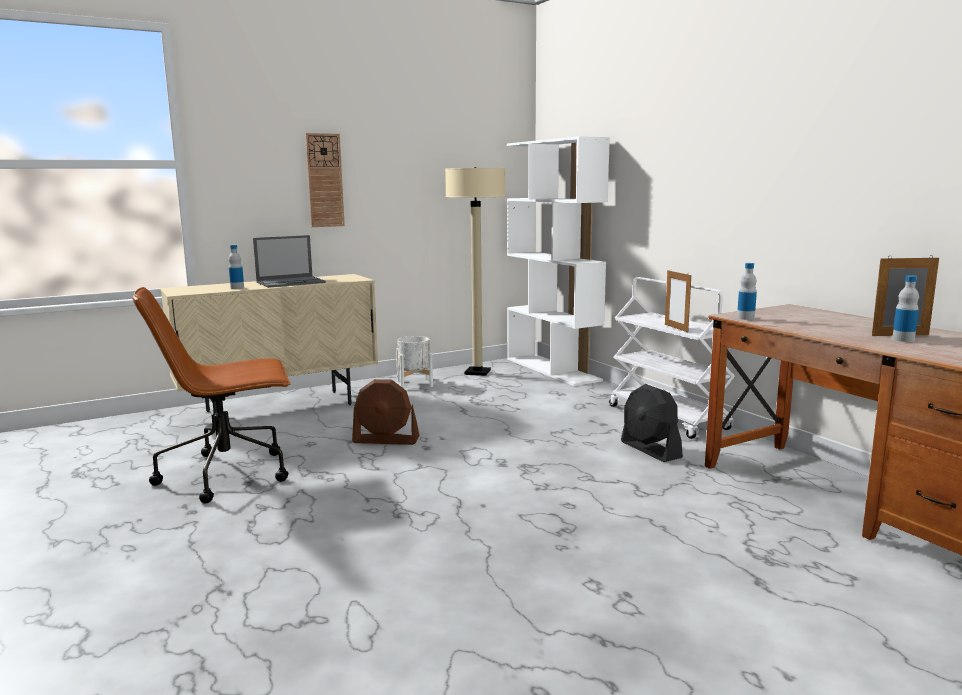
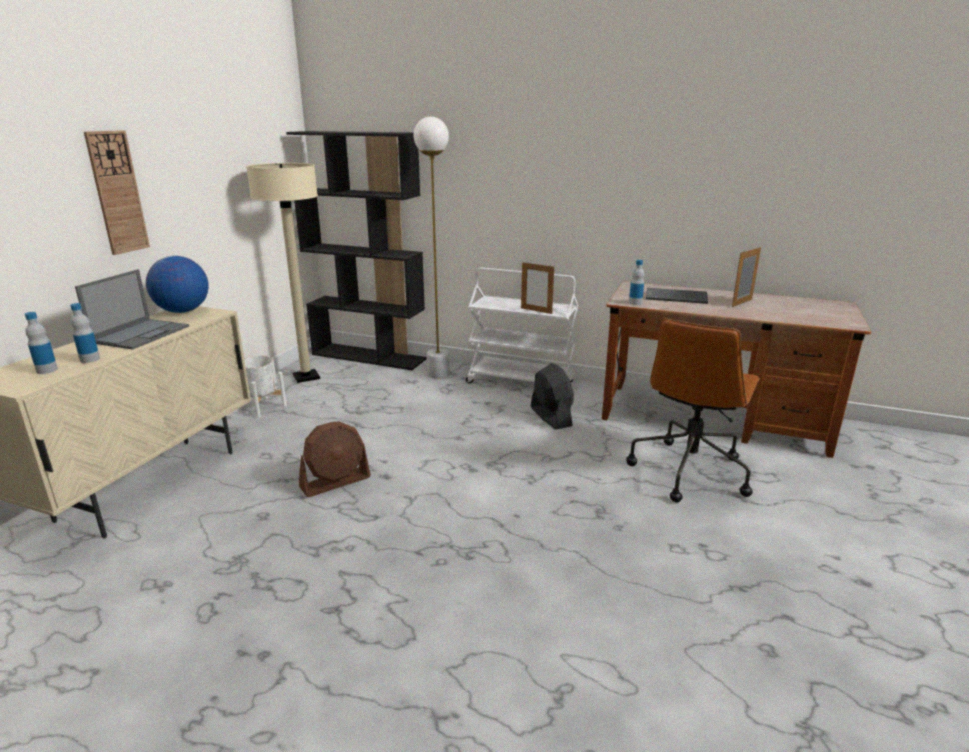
camera: 40 degrees left, 10 degrees up
(228, 474) = (228, 590): brown office chair -> brown office chair (689, 470)
(342, 276) = (182, 311): none -> globe
(553, 369) = (369, 356): white bookcase -> black bookcase
(594, 394) = (438, 374): none -> white floor lamp
(650, 450) = (550, 416): black fan -> black fan turned 135 degrees counterclockwise
(817, 321) = (677, 297): none -> keyboard
(903, 339) = (751, 307): bottle -> bottle (47, 370)

